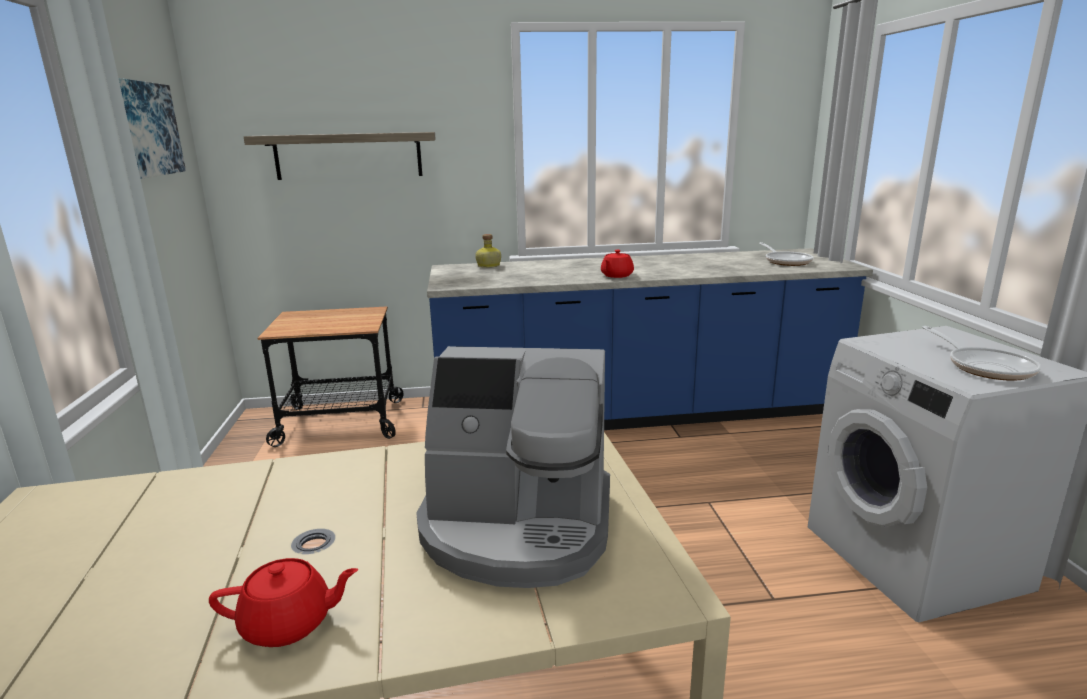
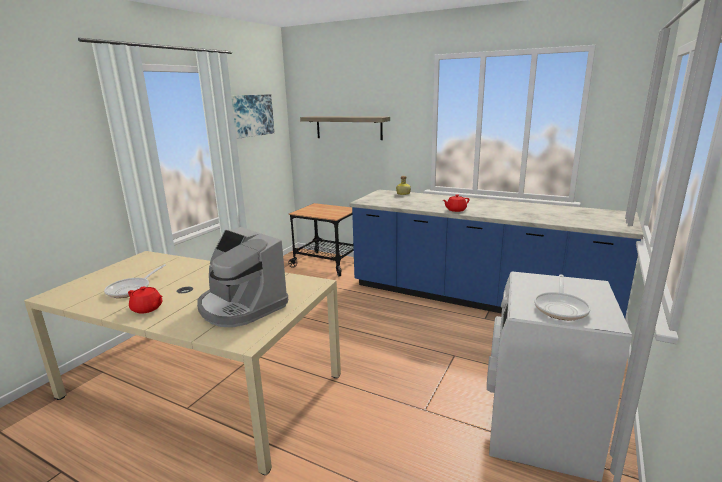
camera: 35 degrees right, 0 degrees up
(786, 261) = (588, 218): frying pan -> frying pan (132, 289)

